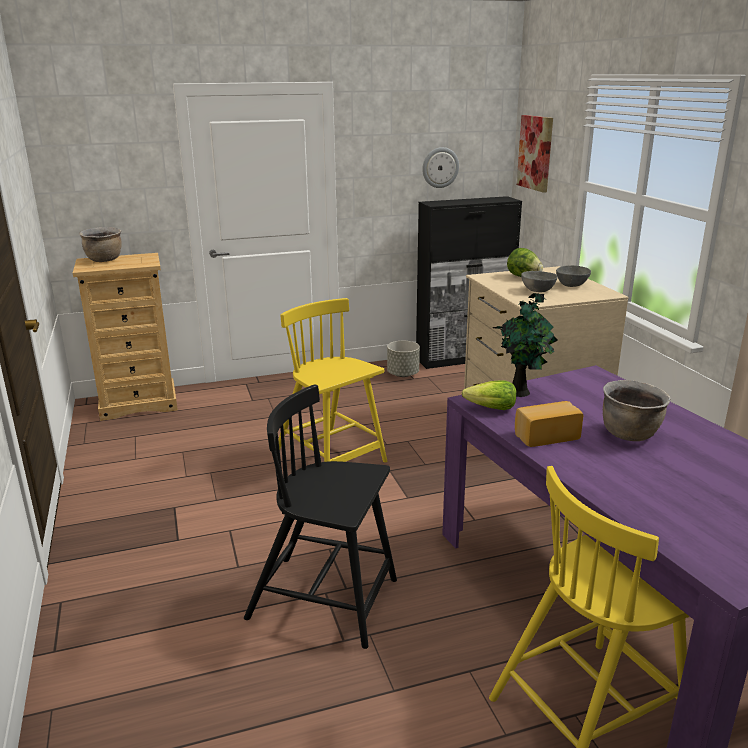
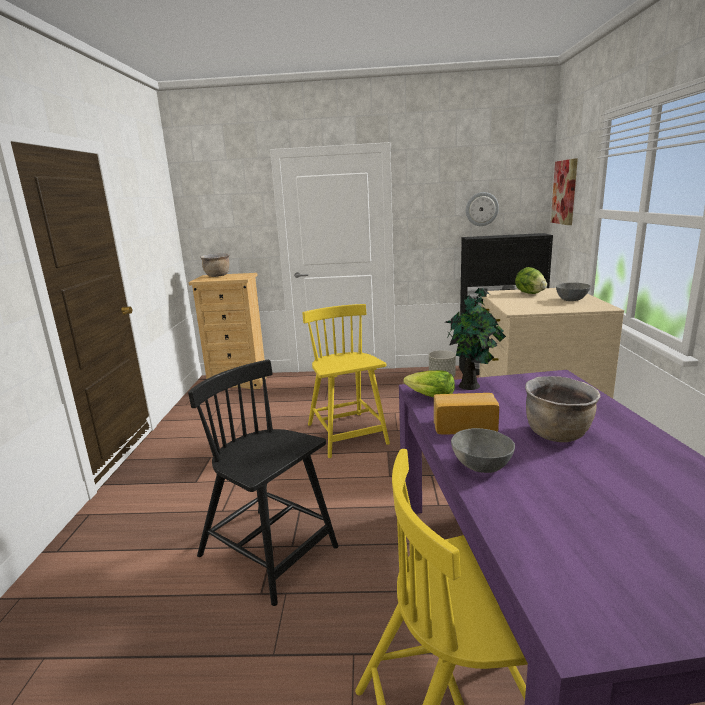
camera: 20 degrees right, 5 degrees down
(537, 290) = (533, 303): grey bowl -> grey bowl (480, 466)

